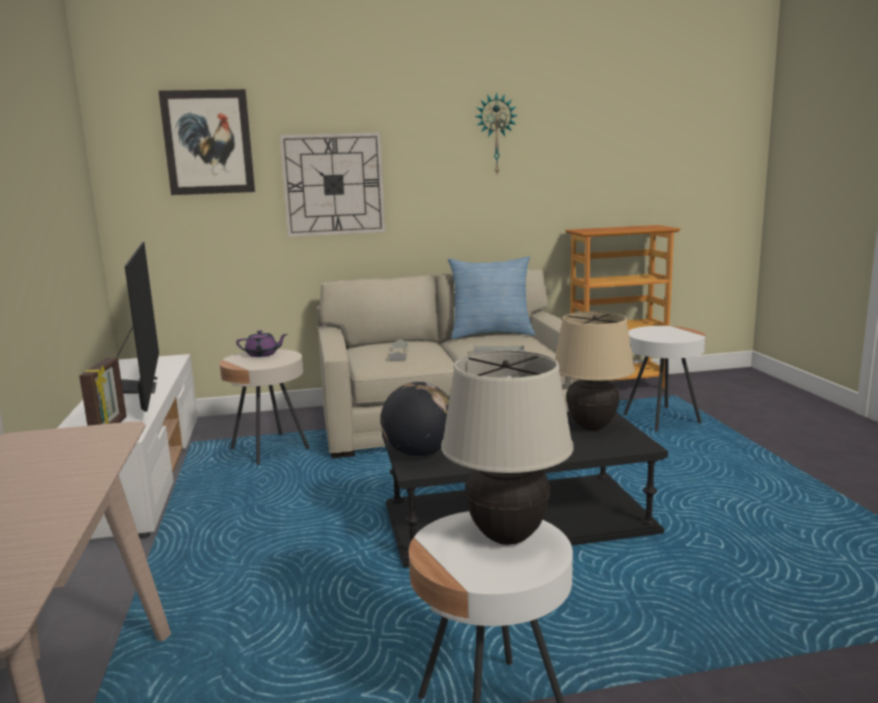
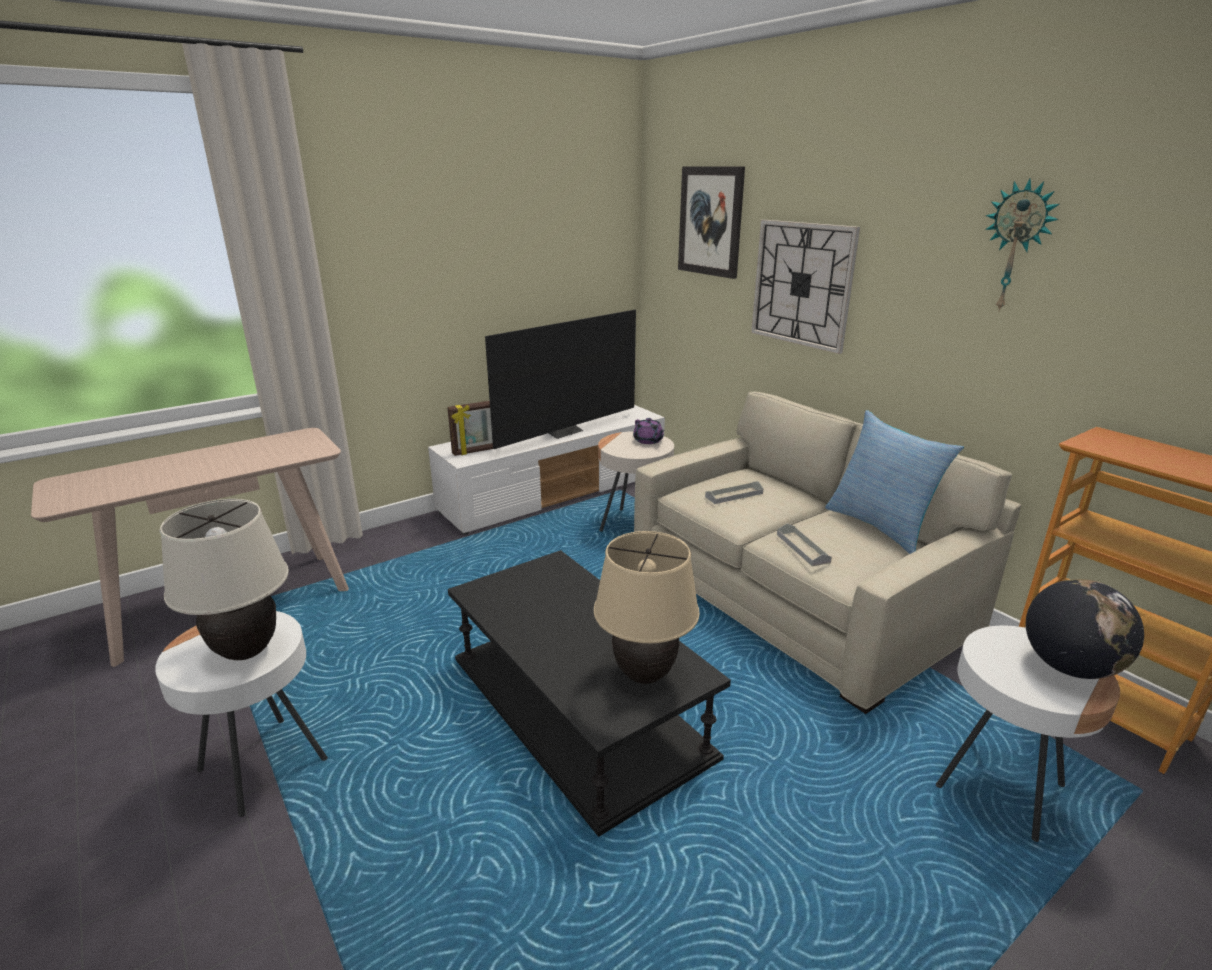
camera: 65 degrees right, 10 degrees up
(419, 453) = (511, 583): globe -> globe (1069, 667)

